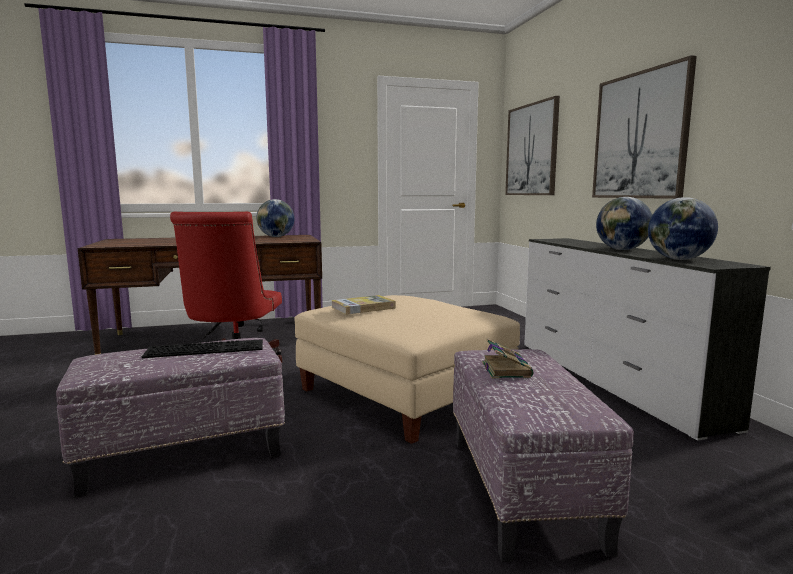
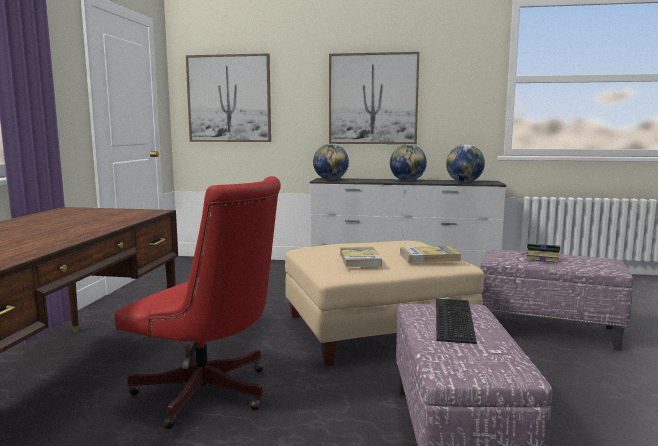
camera: 65 degrees left, 0 degrees up
(276, 237) = (60, 215): globe -> globe (331, 180)
(402, 323) = (429, 257): none -> book

